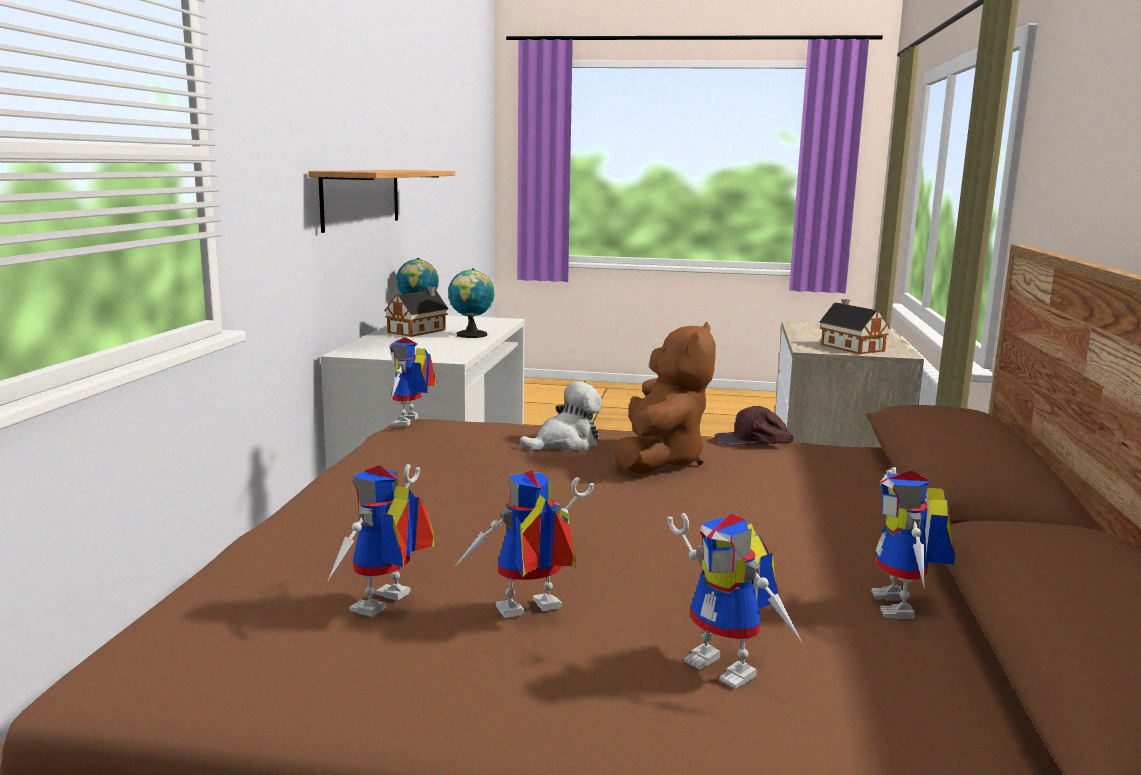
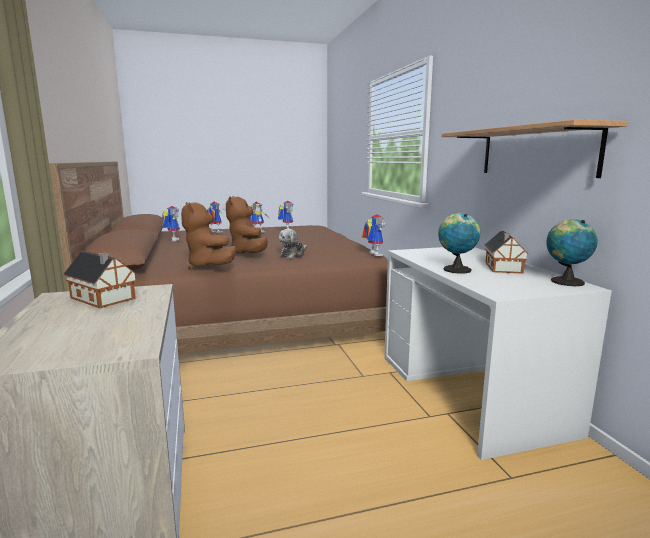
camera: 155 degrees right, 0 degrees up
(753, 440) = (209, 266): brown cap -> brown plush toy

